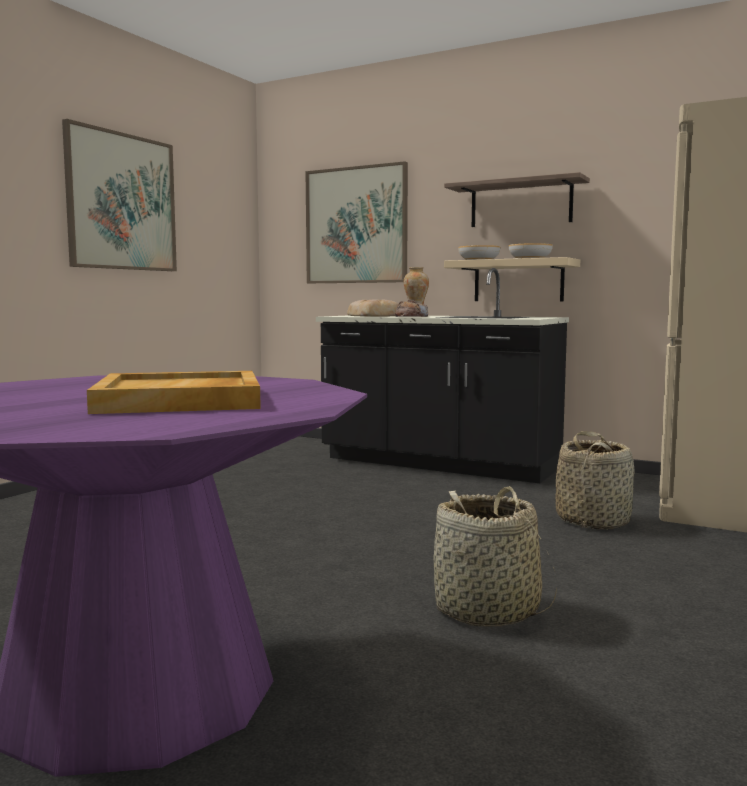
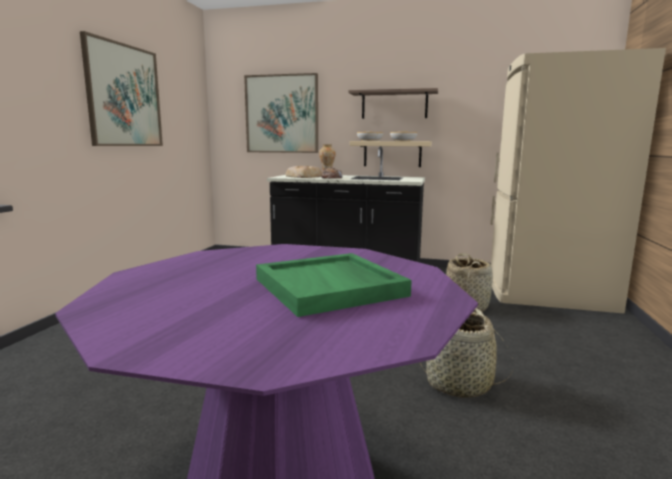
camera: 15 degrees left, 5 degrees up
(181, 400) = (331, 287): beige tray -> green tray

